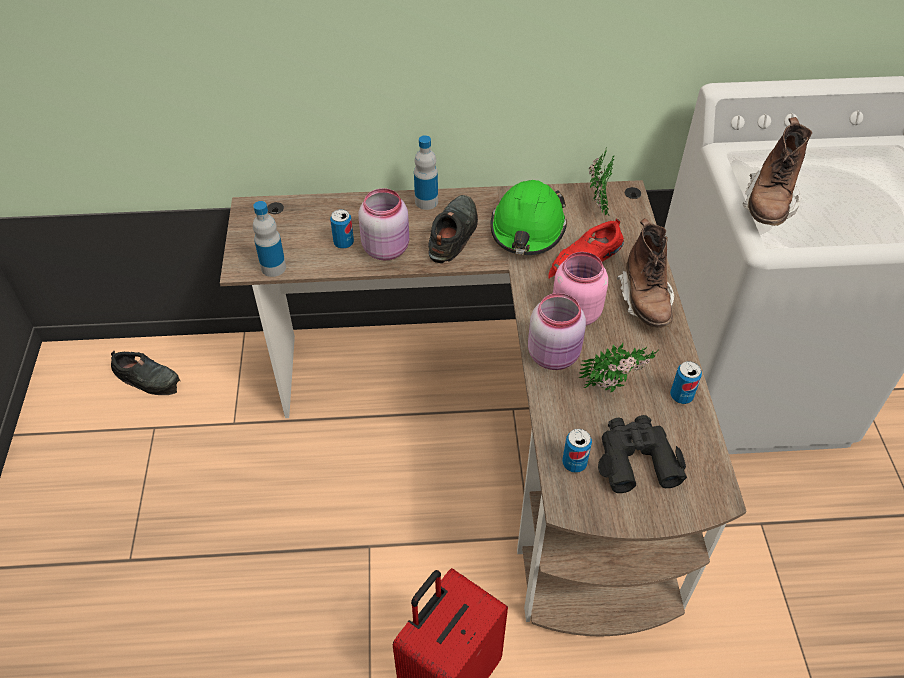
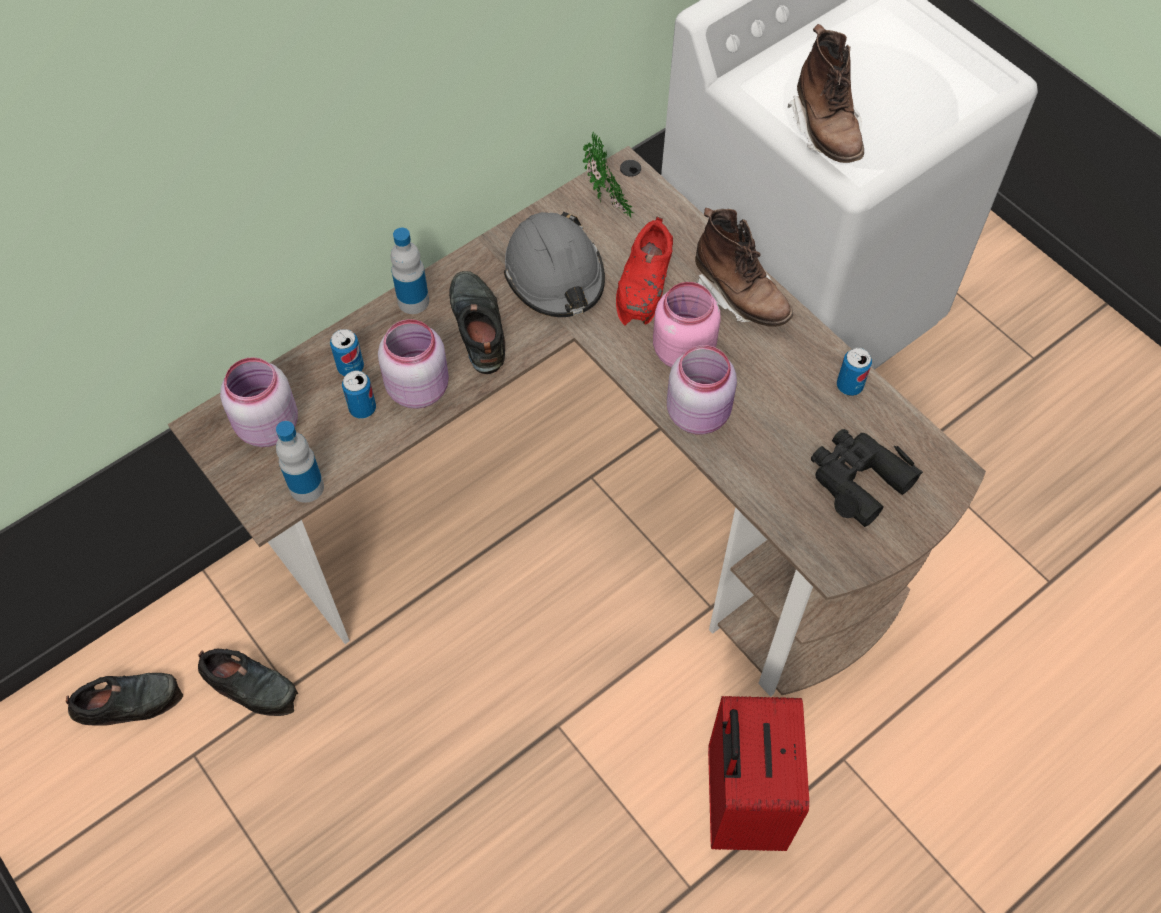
camera: 35 degrees left, 10 degrees up
(215, 408) = (250, 685): none -> black shoe
(281, 224) = (266, 426): none -> pink jar
(527, 229) = (555, 276): green hard hat -> grey hard hat
(574, 463) = (806, 520): can -> can (350, 367)
(616, 386) = (783, 411): potted plant -> none

